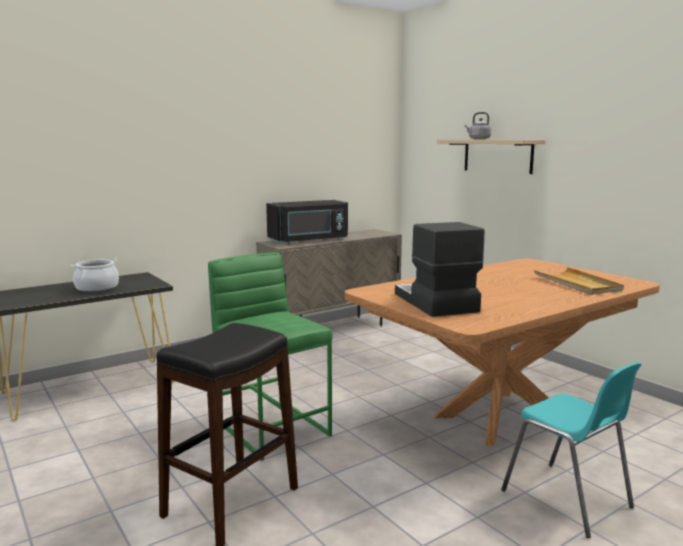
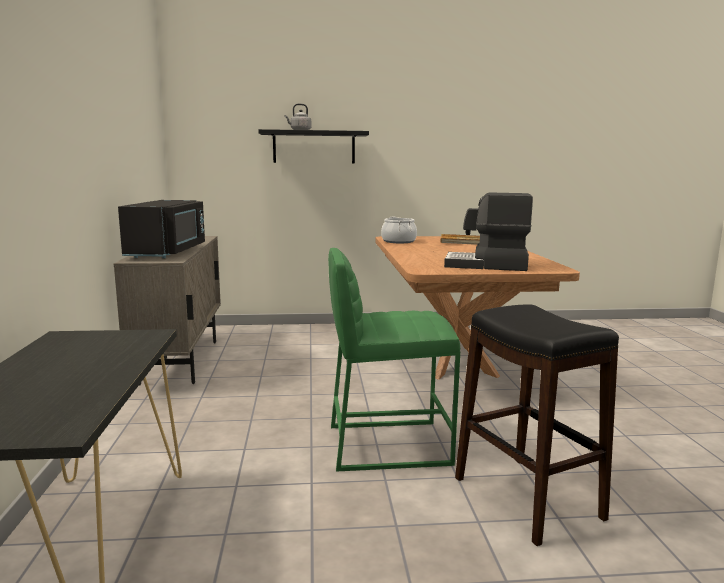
camera: 60 degrees left, 0 degrees up
(97, 288) = (87, 364): cooking pot -> cooking pot (398, 241)
(497, 156) = (314, 147): beige shelf -> black shelf
(567, 499) = (584, 380): turquoise chair -> none

